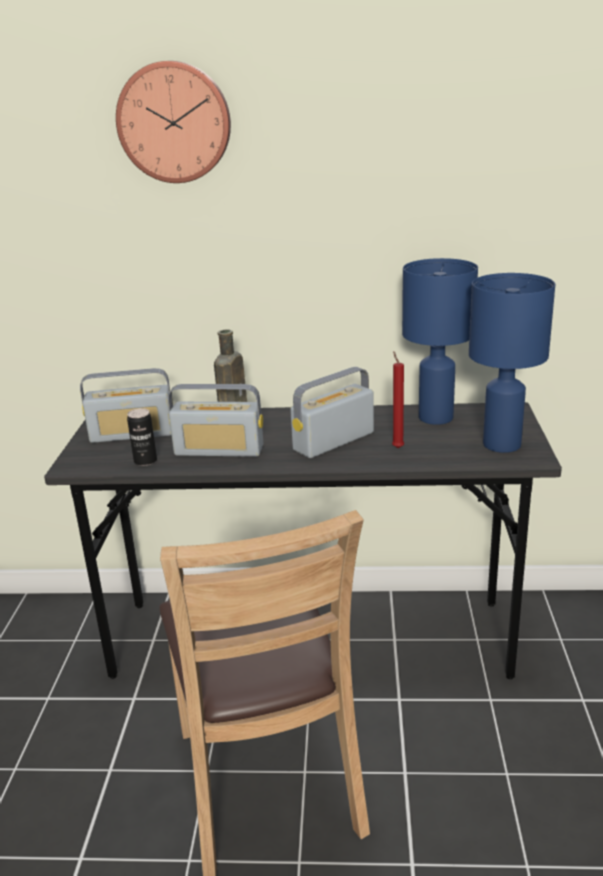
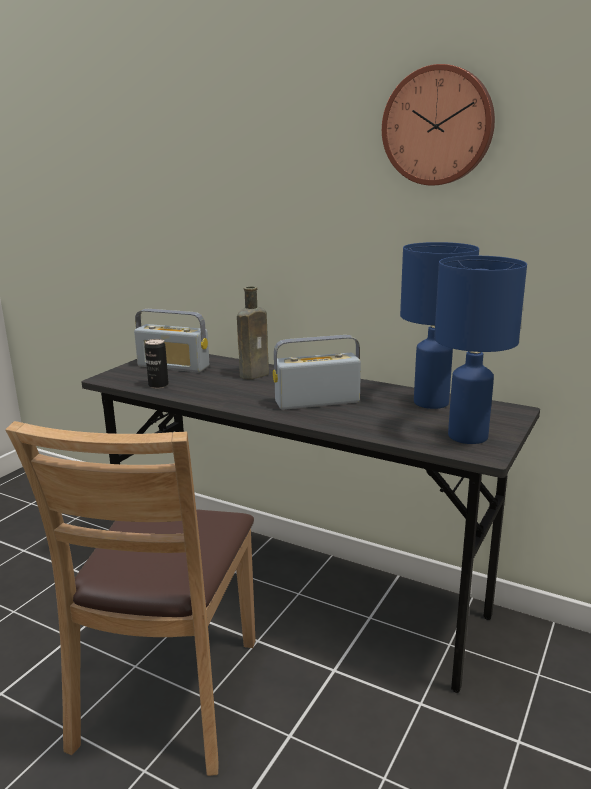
camera: 25 degrees right, 5 degrees down
(175, 122) = (241, 103): wall clock -> wall clock (438, 126)
(219, 450) = (219, 389): radio -> none
(397, 447) = (365, 417): red candle -> none

